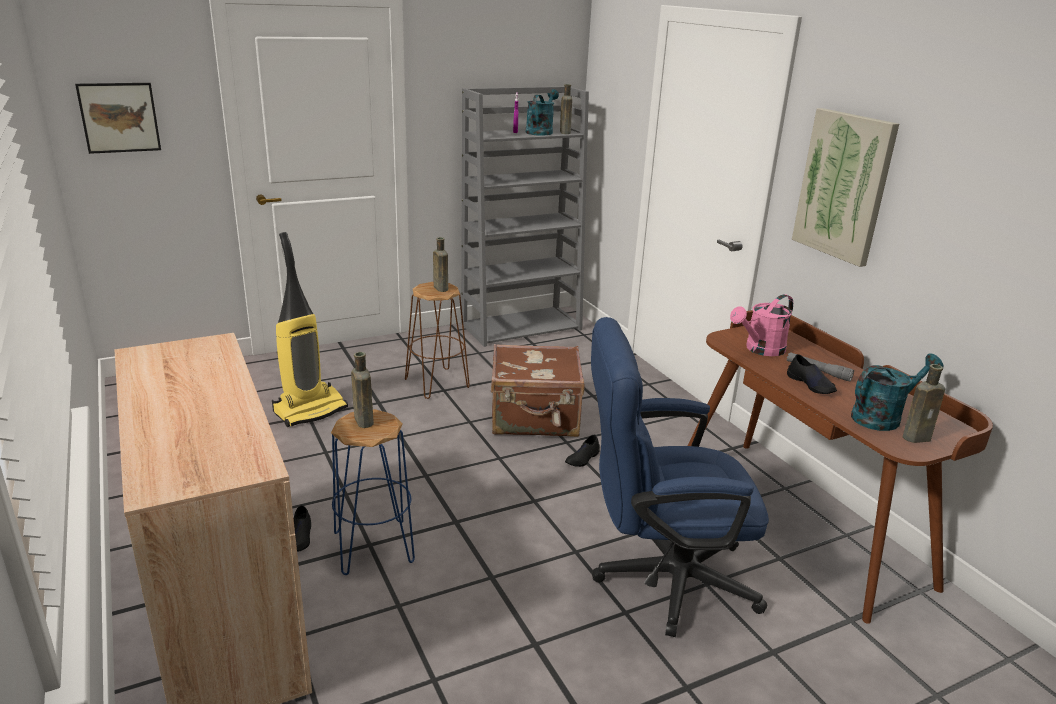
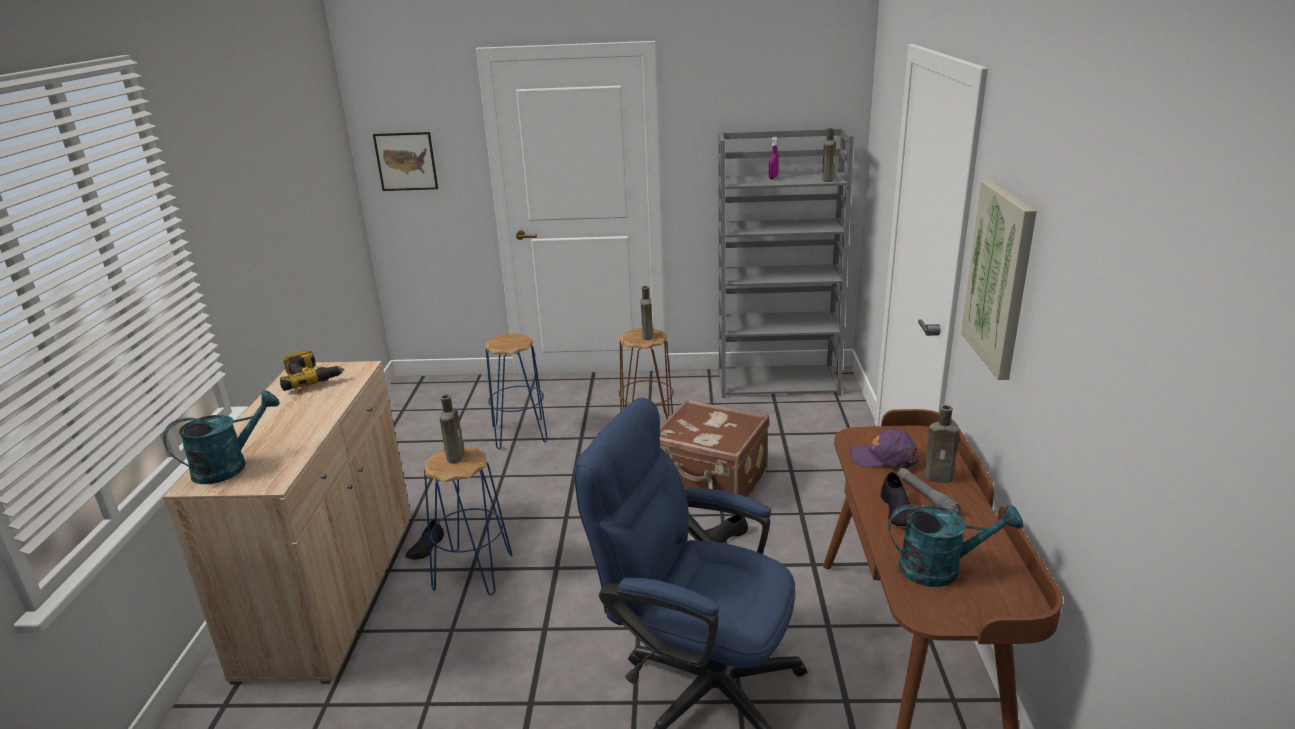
camera: 30 degrees right, 0 degrees up
(165, 360) = (311, 378): none -> power drill
(310, 410) = (520, 434): vacuum cleaner -> blue stool
(540, 131) = (802, 178): turquoise watering can -> turquoise watering can (230, 466)
(760, 350) = (884, 458): pink watering can -> purple cap
(918, 437) = (957, 604): brown bottle -> brown bottle (940, 477)

